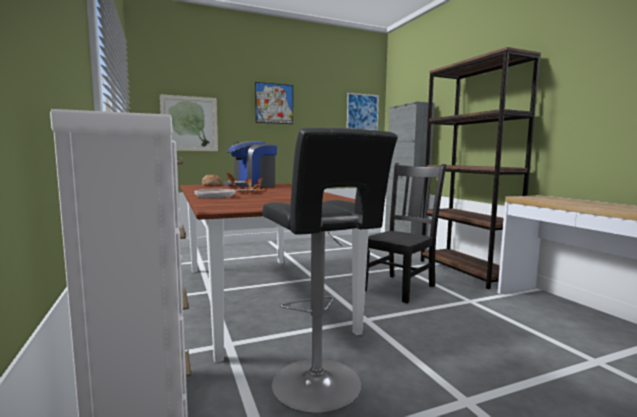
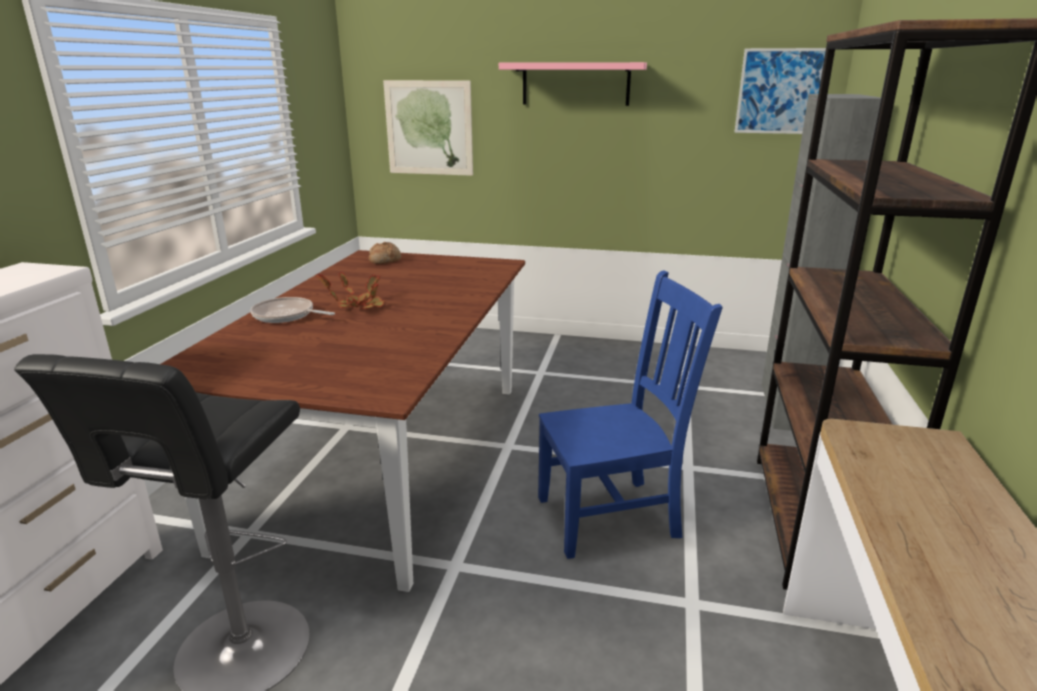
camera: 35 degrees right, 15 degrees up
(252, 186) = (437, 269): coffee machine -> none
(274, 103) = (575, 84): picture -> pink shelf
(400, 287) = (612, 516): black chair -> blue chair

